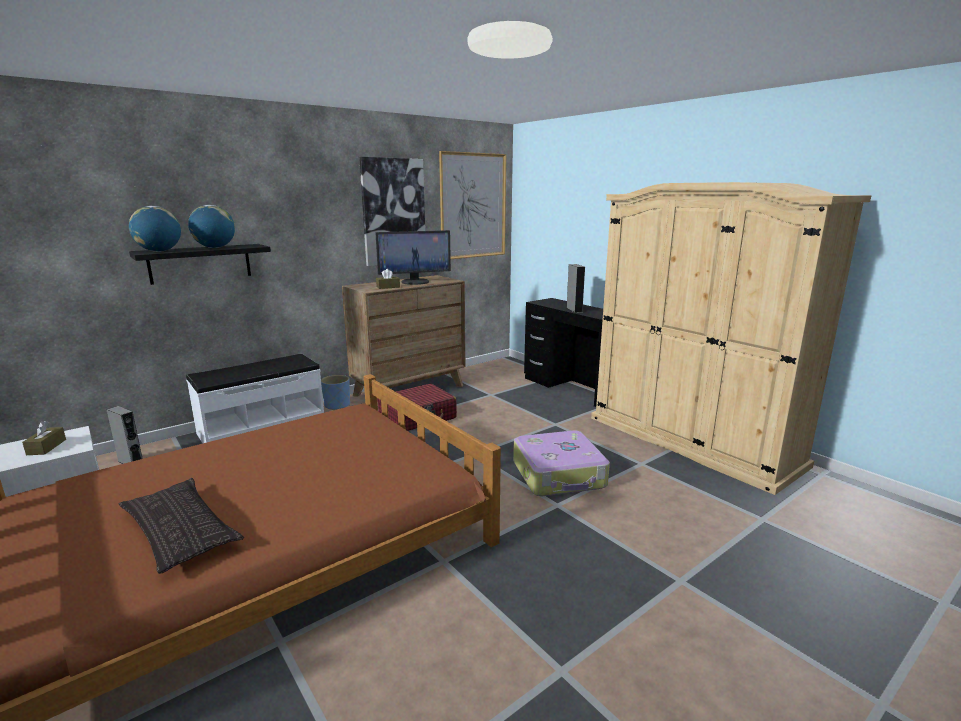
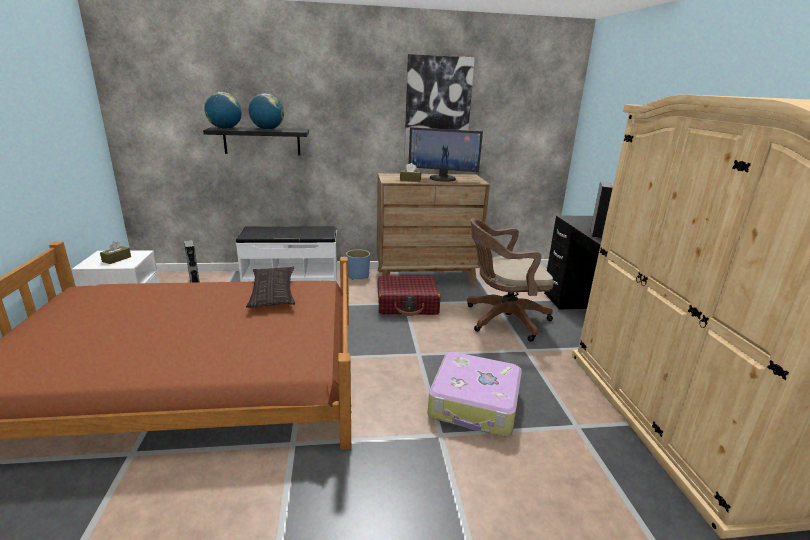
camera: 30 degrees right, 5 degrees up
(180, 531) = (102, 345): pillow -> pillow (273, 292)
(473, 206) = (529, 108): picture -> none
(513, 407) = (502, 319): none -> brown office chair

